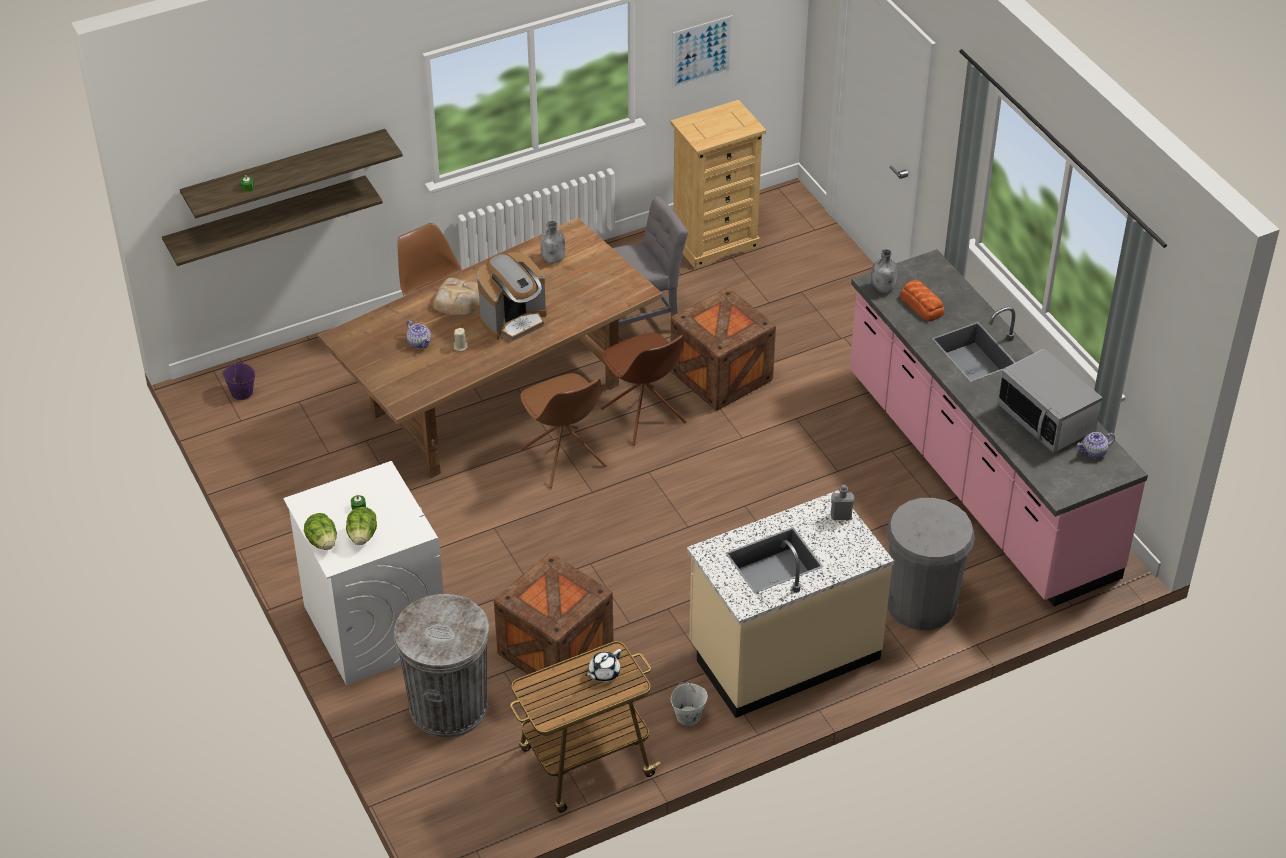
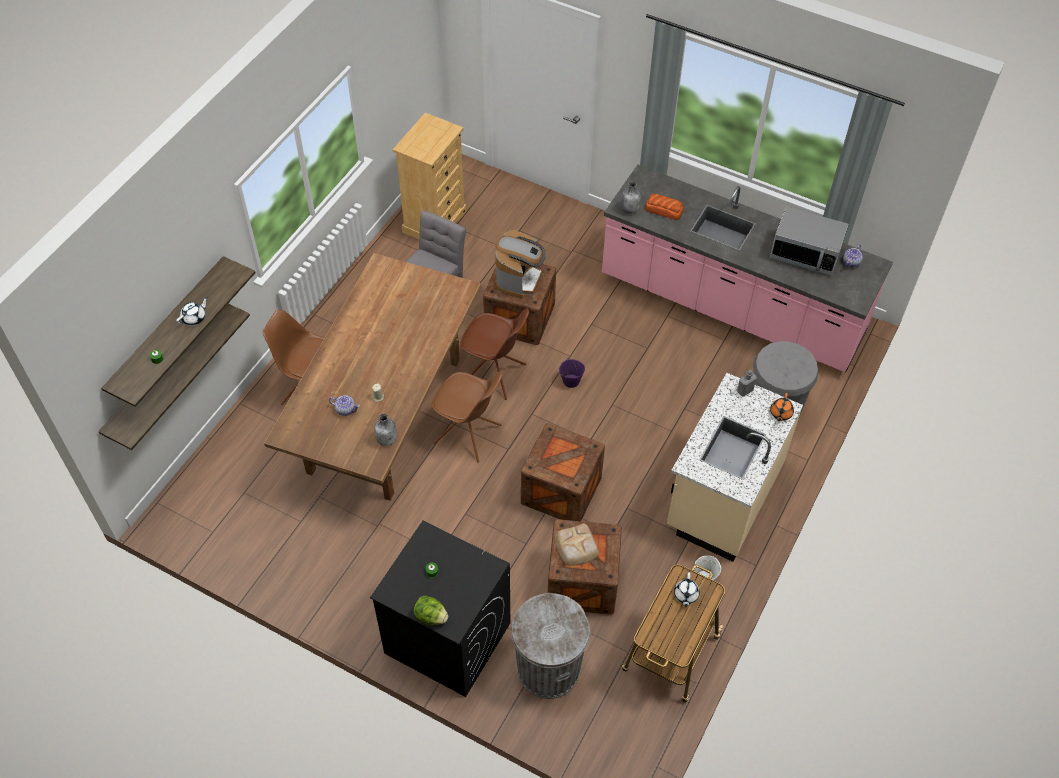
camera: 35 degrees left, 10 degrees up
(241, 393) = (194, 509): purple bucket -> purple bucket (571, 381)
(311, 168) = (194, 318): none -> white teapot
(362, 536) = (455, 594): lettuce -> none
(374, 626) = (446, 638): white washing machine -> black washing machine
(457, 301) = (344, 362): bread -> bread (576, 547)
(514, 320) = (398, 356): coffee machine -> coffee machine (519, 279)
(553, 259) = (385, 294): grey bottle -> grey bottle (387, 439)
(612, 557) = (561, 491): none -> crate
(701, 51) = (391, 88): picture -> none
(859, 555) = (780, 413): none -> orange teapot

